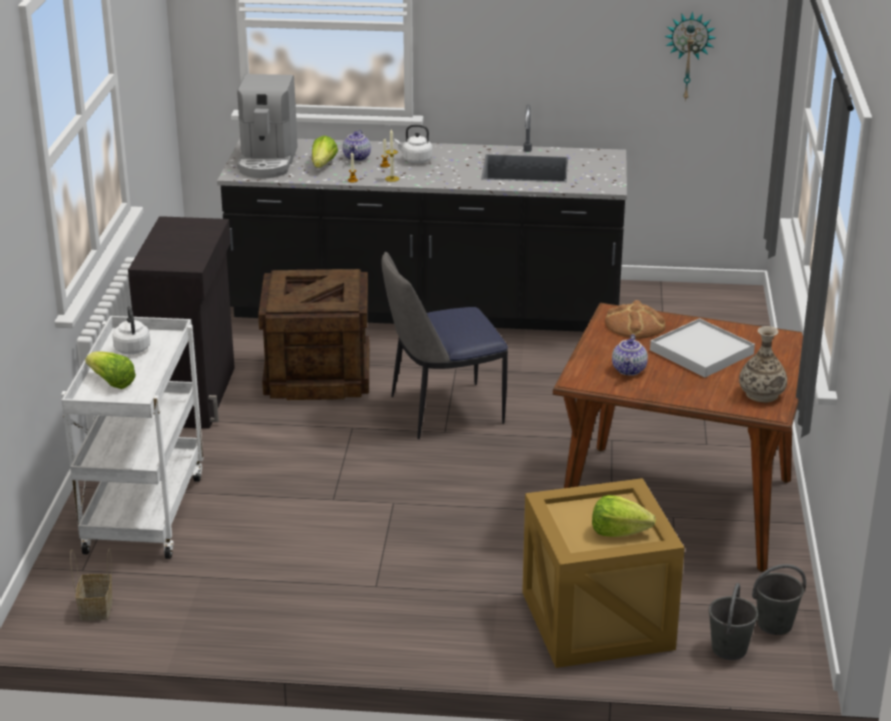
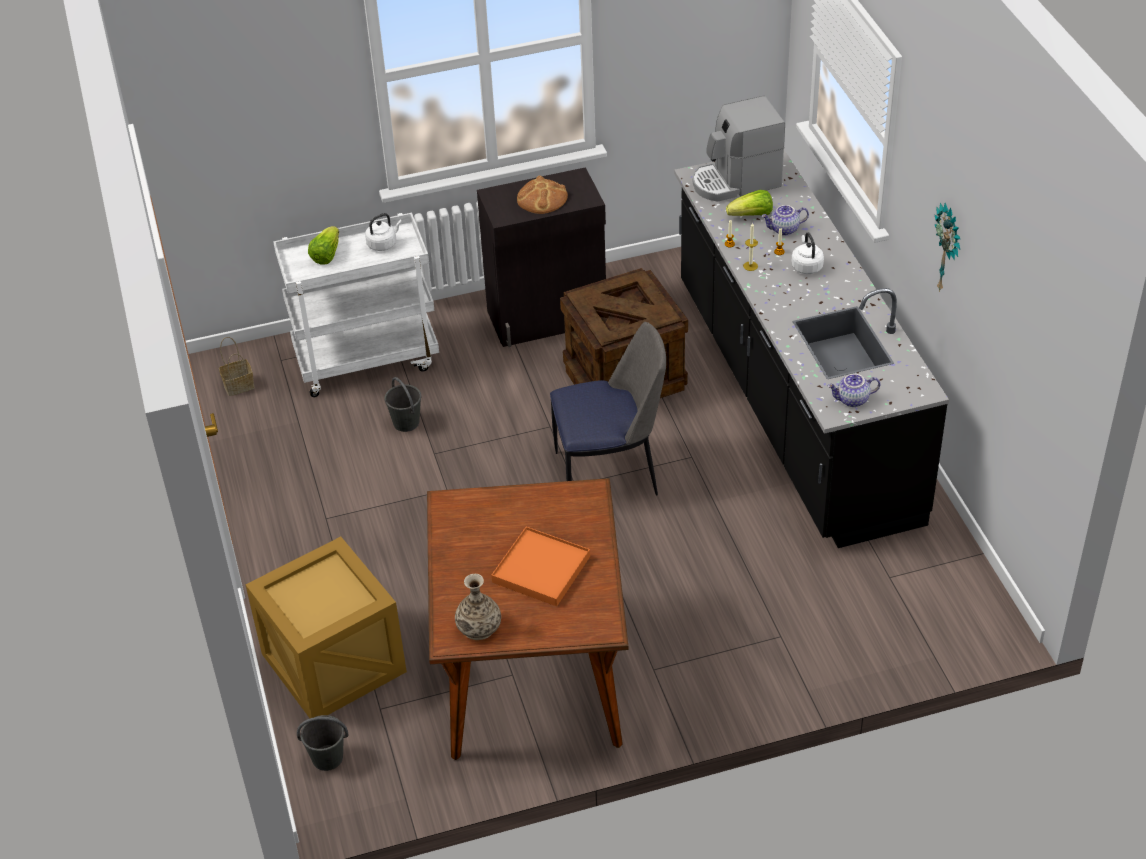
camera: 70 degrees right, 15 degrees up
(443, 411) = (610, 472): chair -> chair turned 120 degrees clockwise
(618, 532) = (312, 609): lettuce -> none
(629, 370) = (481, 530): teapot -> teapot (852, 400)
(635, 324) = (573, 512): bread -> bread (542, 198)
(688, 55) = (1025, 356): wall clock -> wall clock (949, 249)
(701, 352) = (541, 569): white tray -> orange tray
(775, 624) = (375, 782): grey bucket -> grey bucket (406, 423)

